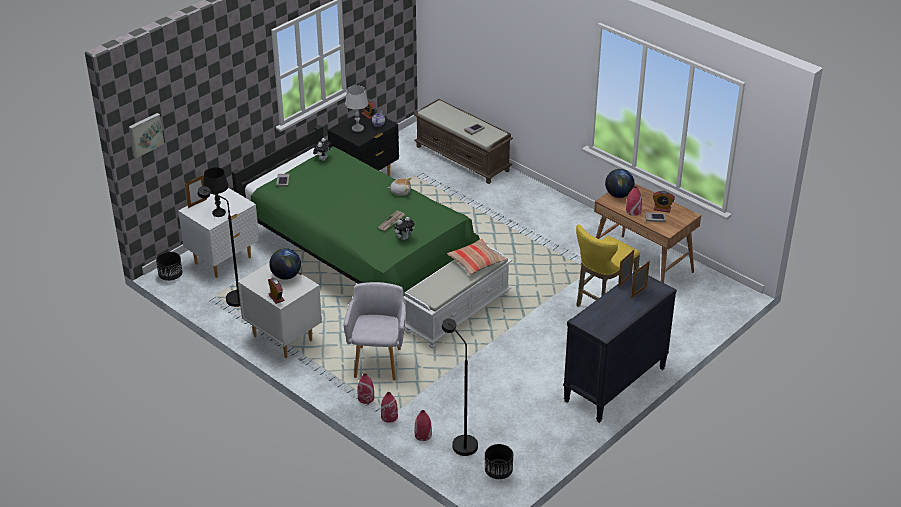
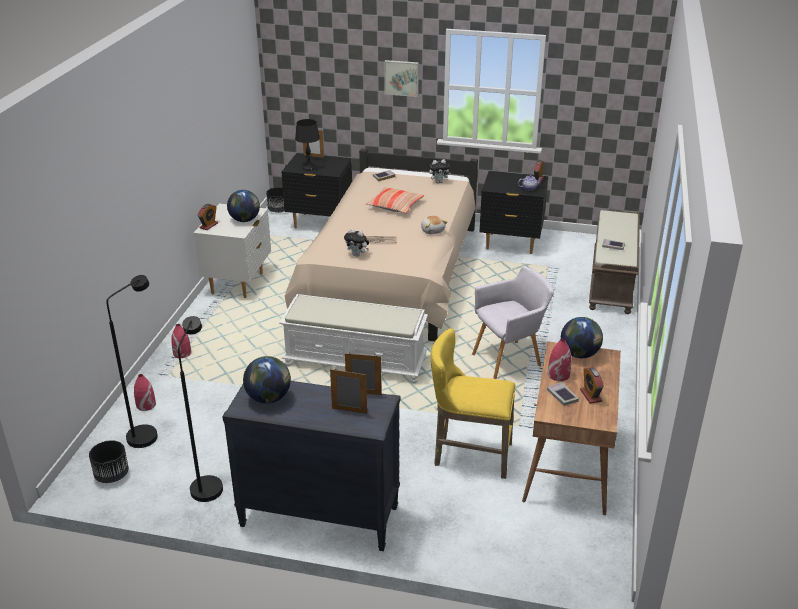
camera: 60 degrees right, 5 degrees down
(145, 134) = (283, 64): picture -> picture (401, 77)
(223, 260) = (320, 223): white nightstand -> black nightstand
(231, 298) = (273, 243): black floor lamp -> black floor lamp (208, 483)
(356, 254) = (393, 277): green bed -> beige bed
(358, 128) = (508, 182): grey table lamp -> none
(378, 361) = (242, 341): grey armchair -> grey armchair (509, 359)
(389, 416) = (162, 375): red vase -> none
(476, 262) = (385, 317): pillow -> pillow (395, 206)
(601, 320) = (269, 398): none -> globe

